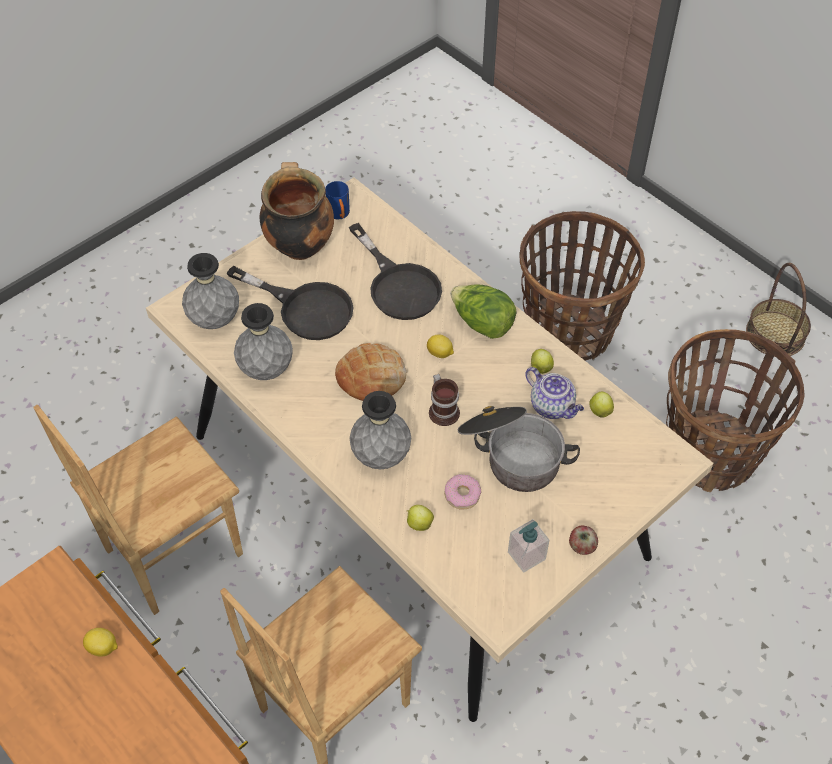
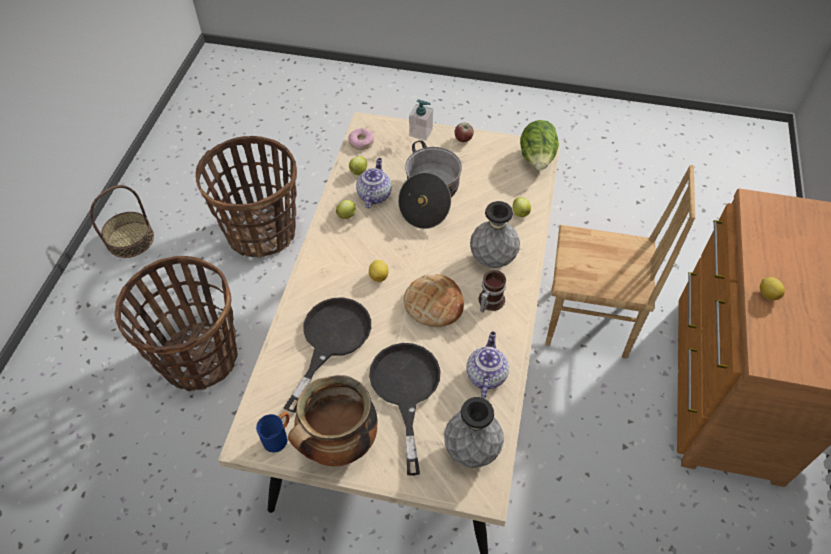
camera: 125 degrees left, 0 degrees up
(172, 551) = (586, 494): brown chair -> none
(266, 370) = (486, 374): grey vase -> teapot
(444, 410) = (426, 247): mug -> mug (489, 301)
(462, 495) = (481, 204): donut -> donut (361, 142)
(482, 324) = (331, 267): lettuce -> lettuce (537, 159)
(526, 556) = (492, 158): soap dispenser -> soap dispenser (421, 133)

